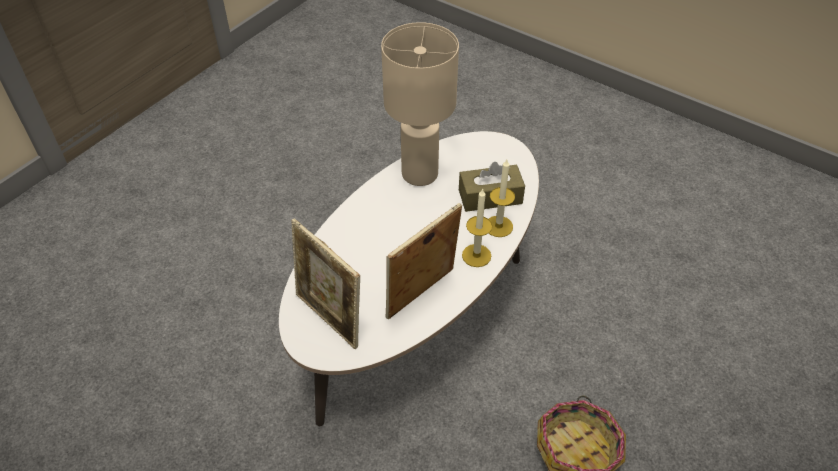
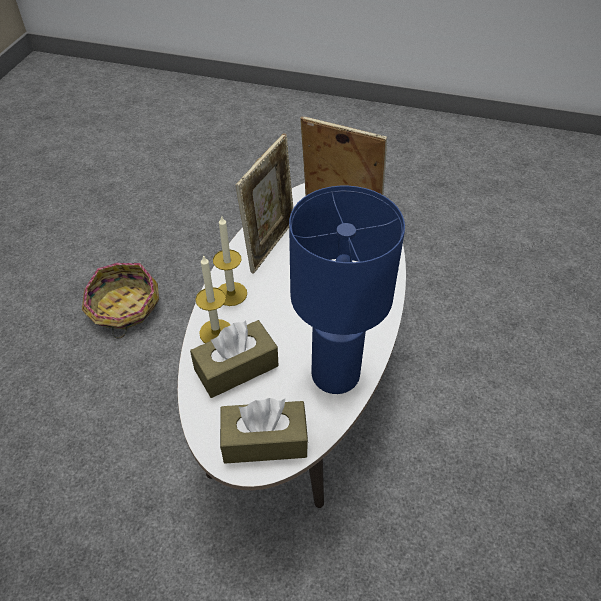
camera: 160 degrees right, 0 degrees up
(419, 173) = (336, 375): beige table lamp -> blue table lamp
(485, 150) = (264, 441): none -> brown tissue box

